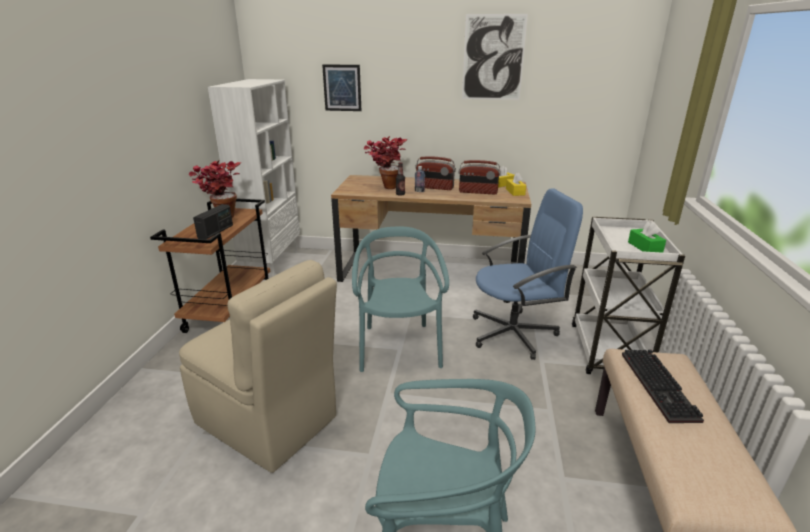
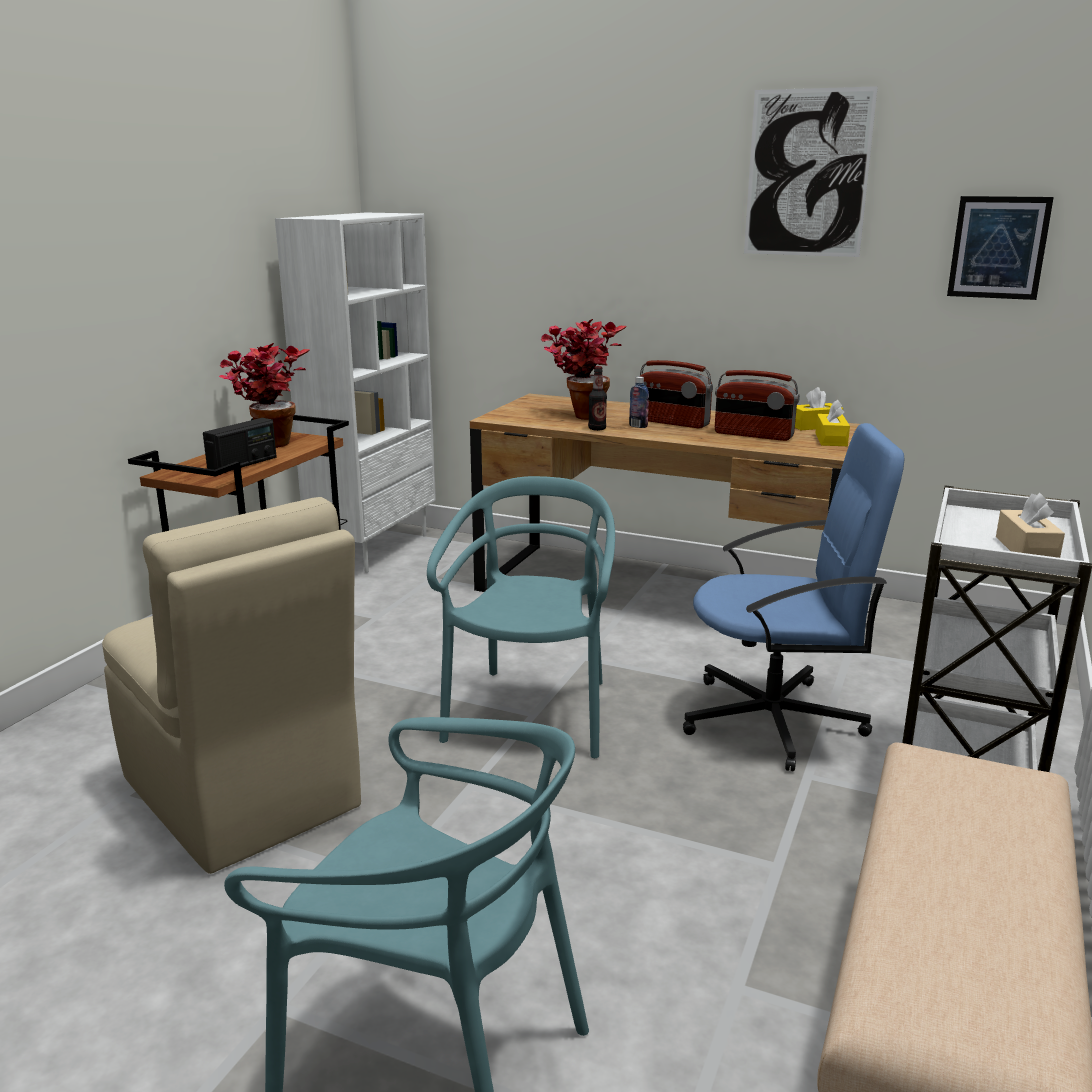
camera: 15 degrees right, 5 degrees down
(342, 88) = (523, 230): picture -> picture (998, 247)
(645, 247) = (1026, 549): green tissue box -> beige tissue box
(661, 387) = (954, 819): keyboard -> none

